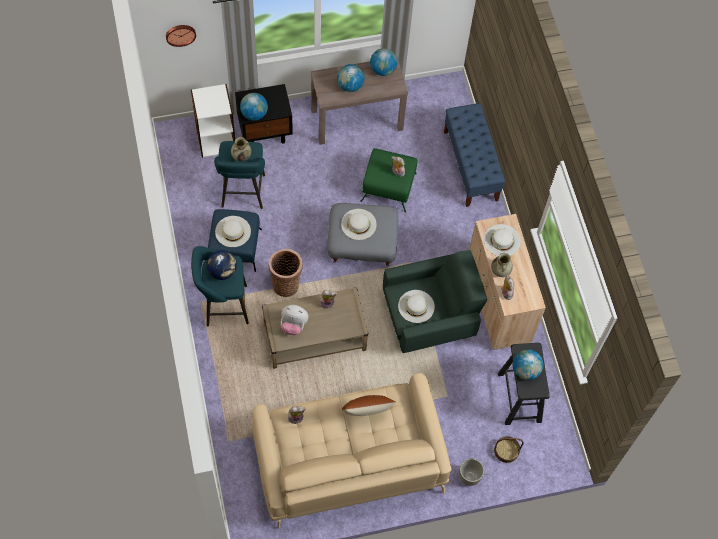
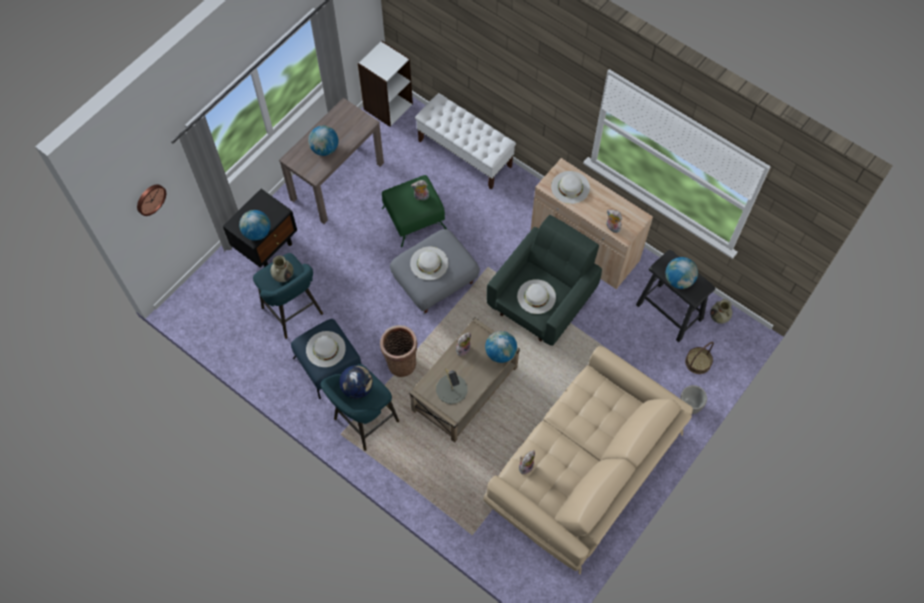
camera: 35 degrees left, 0 degrees up
(216, 140) = (228, 284): white bookcase -> white bookcase (387, 106)
(293, 325) = (451, 389): plush toy -> grey table lamp
(367, 413) = (579, 415): brown pillow -> none
(383, 70) = (341, 116): globe -> globe (500, 353)
(470, 166) = (465, 154): blue bench -> white bench
(500, 271) = (592, 213): beige vase -> beige vase (719, 317)

